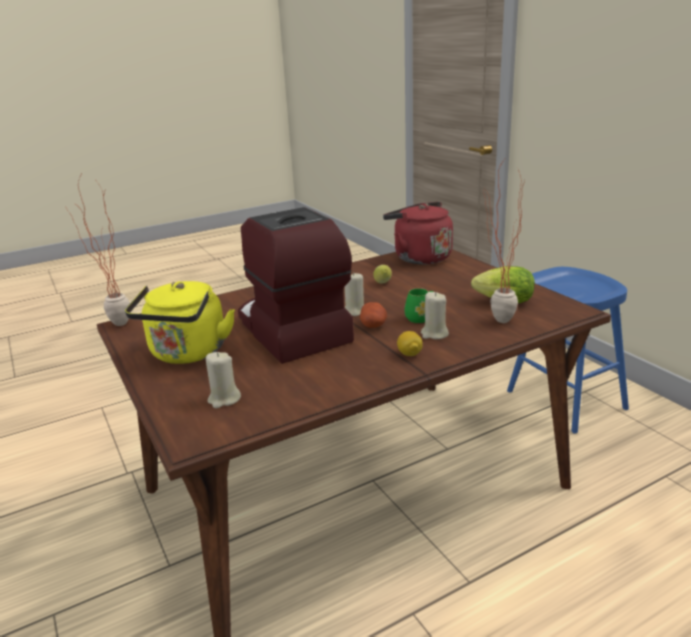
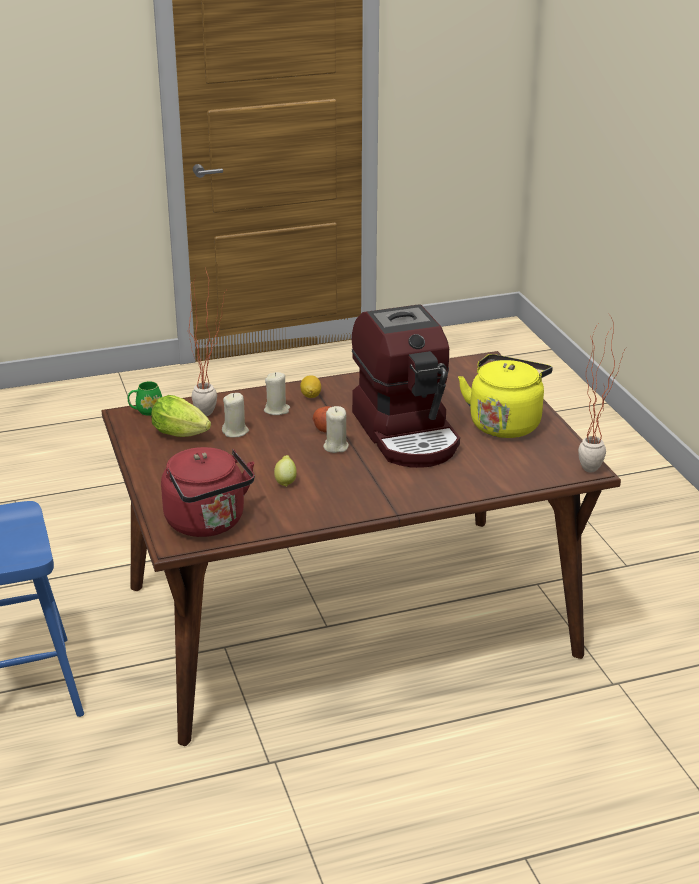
camera: 170 degrees left, 5 degrees up
(224, 399) = (467, 382): beige candle -> beige candle (235, 432)
(421, 317) = (275, 429): green mug -> green mug (146, 411)

